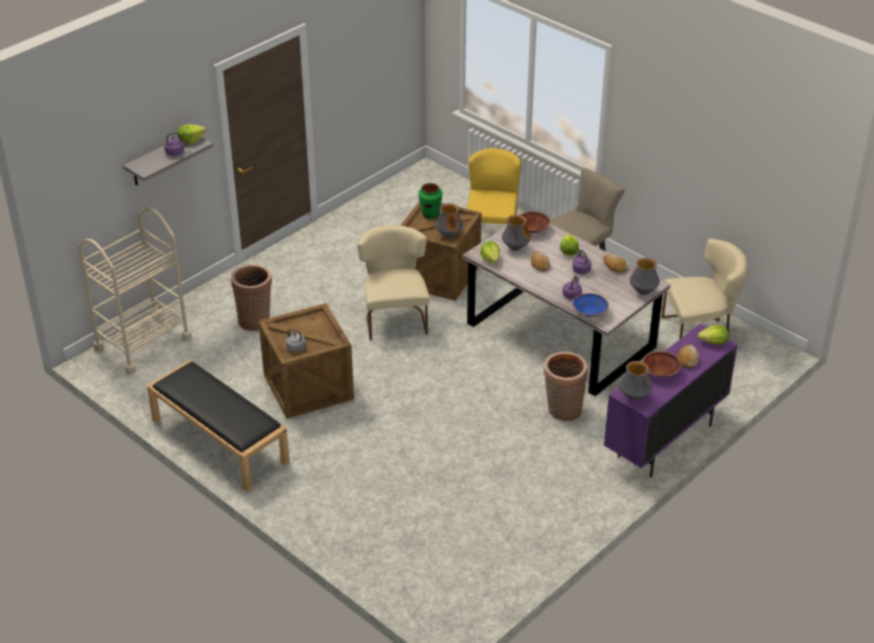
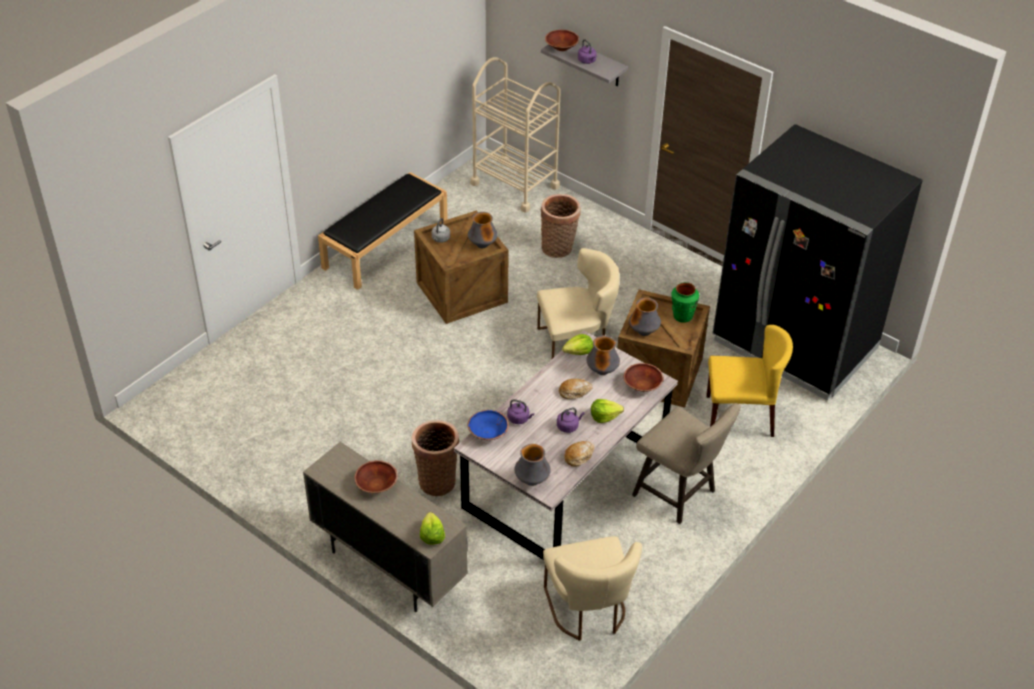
camera: 85 degrees right, 5 degrees up
(145, 165) = (561, 47): none -> brown bowl
(191, 140) = (611, 67): lettuce -> none
(412, 202) = (794, 345): none -> black fridge
(634, 397) = (334, 461): vase -> vase (482, 245)
(664, 441) = (388, 567): purple cabinet -> beige cabinet
(688, 359) = (399, 510): bread -> none

